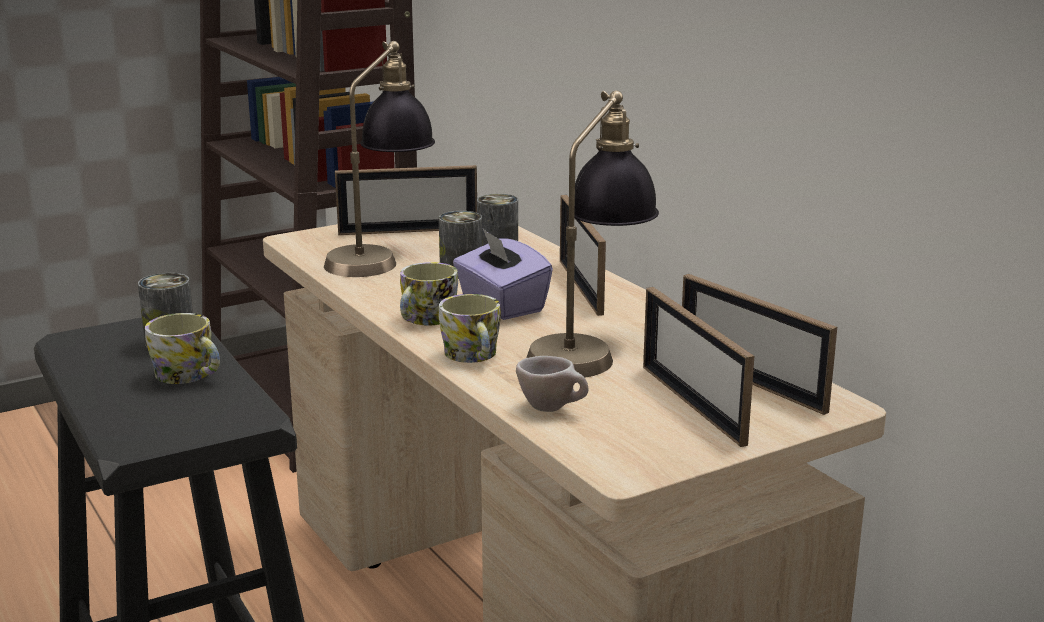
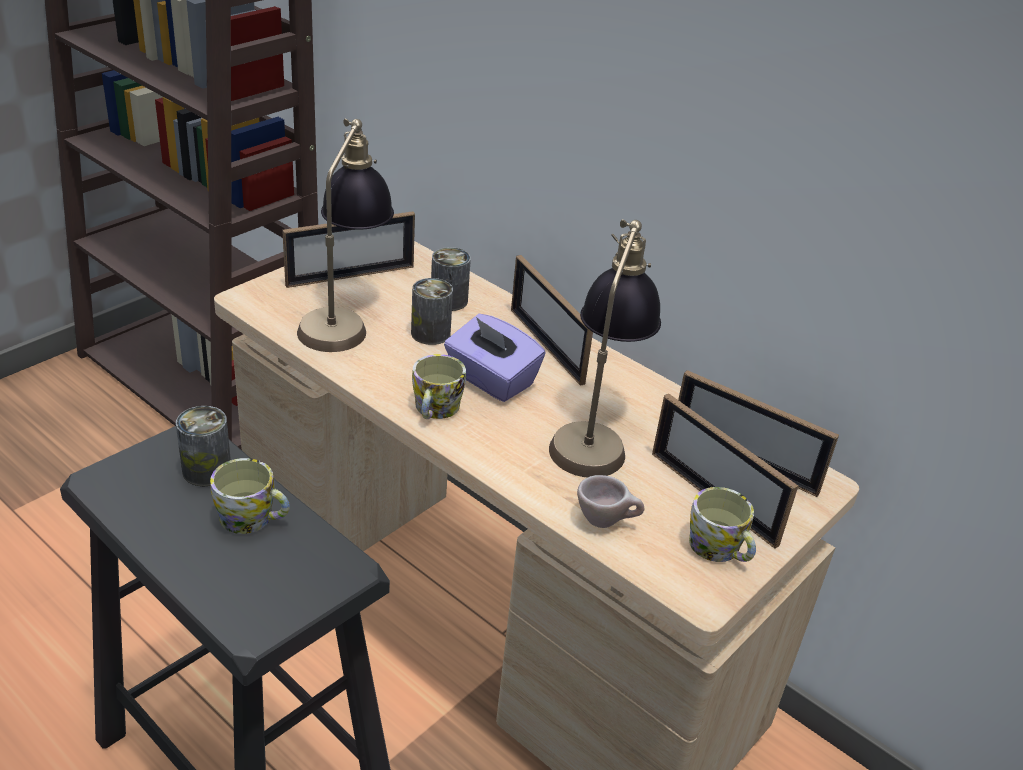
camera: 20 degrees left, 15 degrees up
(473, 357) = (503, 458): mug -> mug (719, 550)

